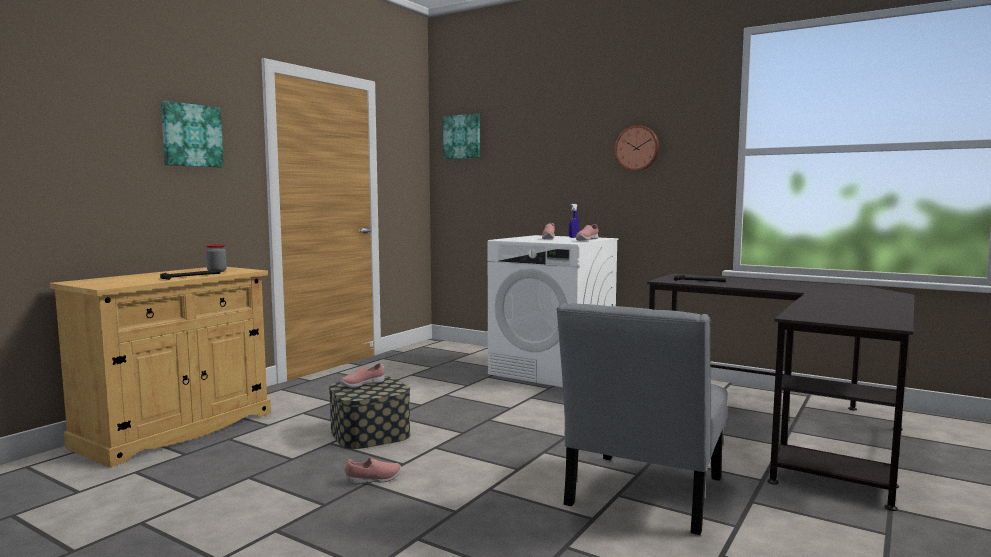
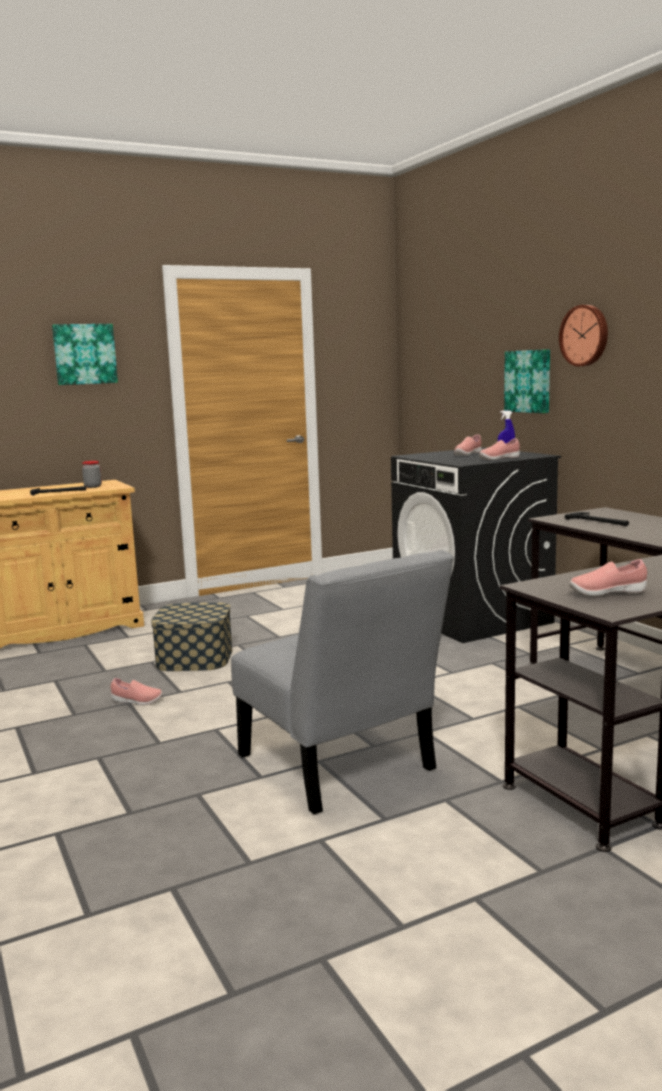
camera: 30 degrees right, 5 degrees up
(362, 385) = (190, 609): pink shoe -> pink shoe (606, 593)
(462, 137) = (423, 323): picture -> picture (528, 381)
(553, 371) = (472, 617): white washing machine -> black washing machine
(642, 496) = (340, 767): grey chair -> grey chair turned 90 degrees counterclockwise

